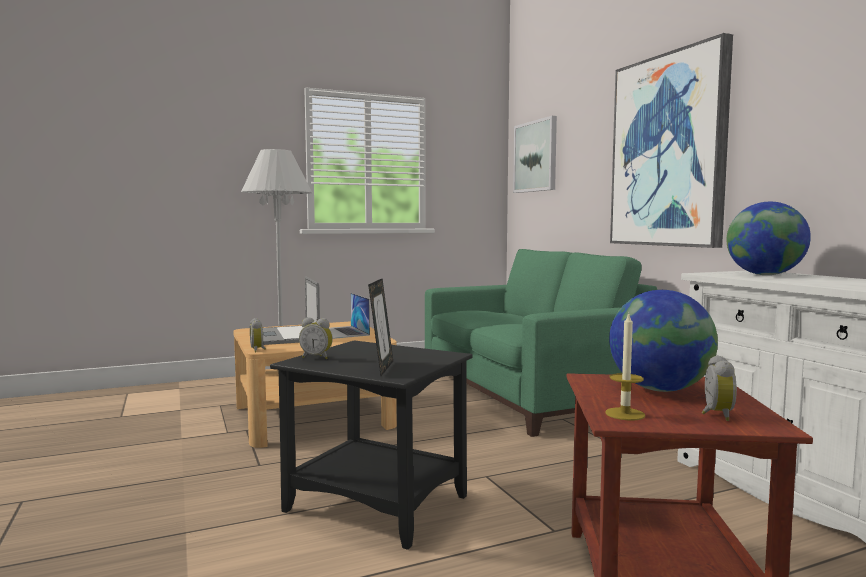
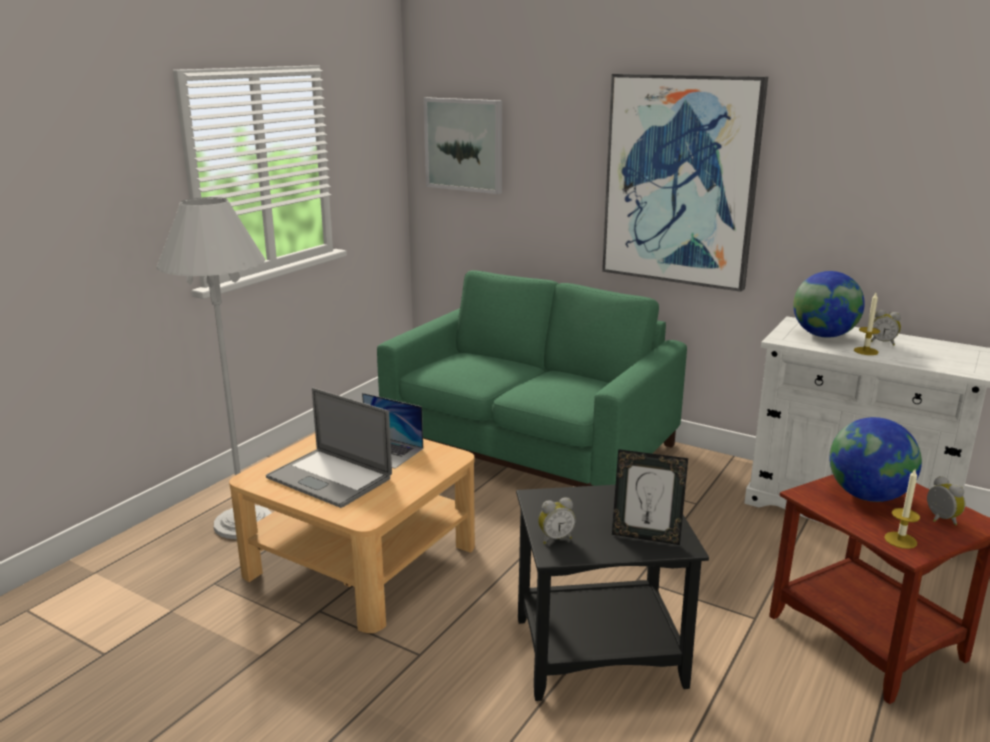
camera: 35 degrees left, 15 degrees up
(258, 350) = (361, 520): alarm clock -> alarm clock (883, 342)
(382, 368) = (646, 536): picture frame -> picture frame turned 135 degrees clockwise
(790, 280) = (866, 351): none -> candle

